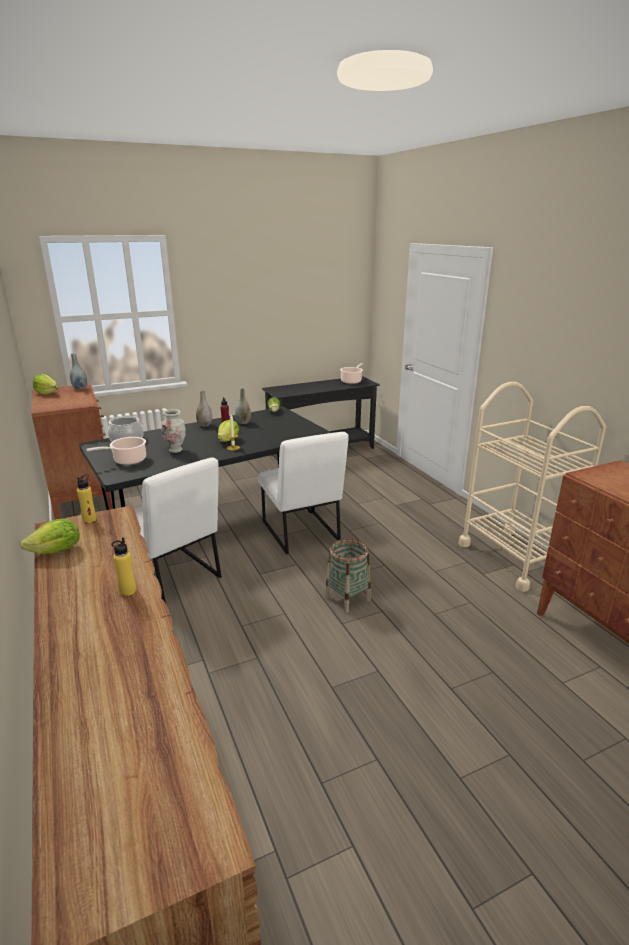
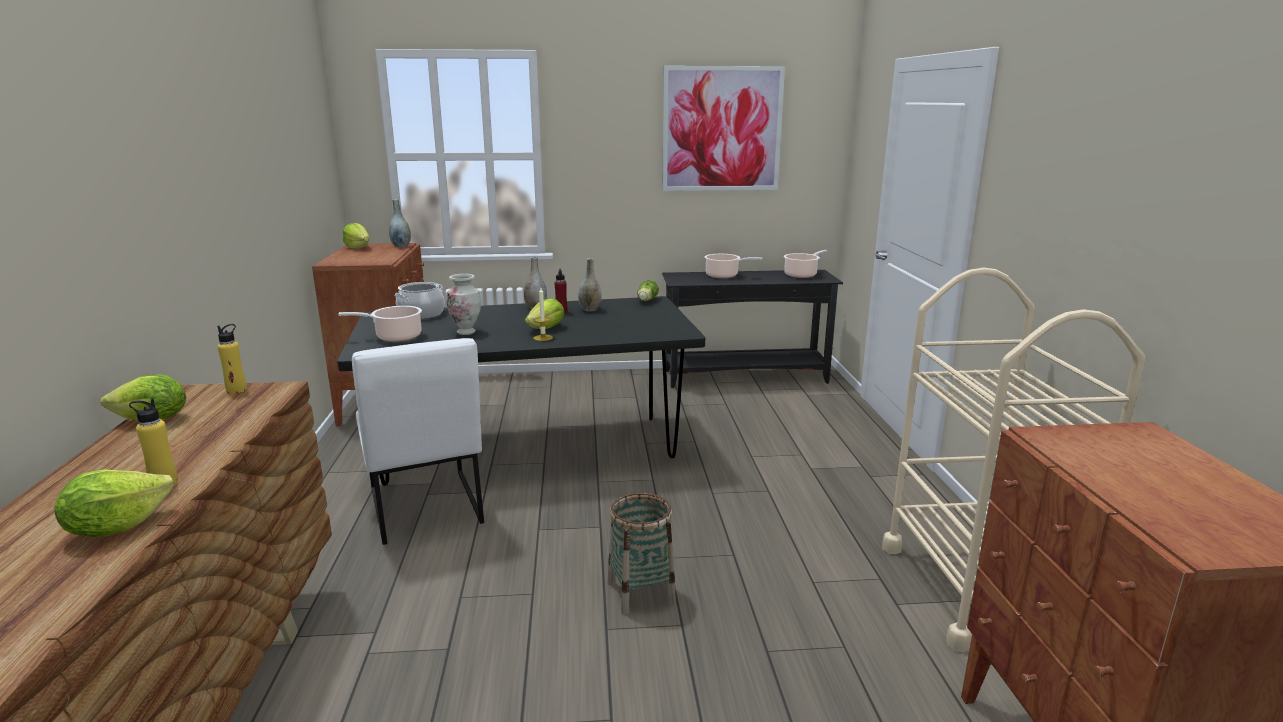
camera: 20 degrees right, 5 degrees down
(136, 624) = (117, 527): none -> lettuce
(295, 287) = (722, 129): none -> picture
(301, 532) = (637, 483): white chair -> none
(304, 386) = (724, 276): none -> cooking pot

